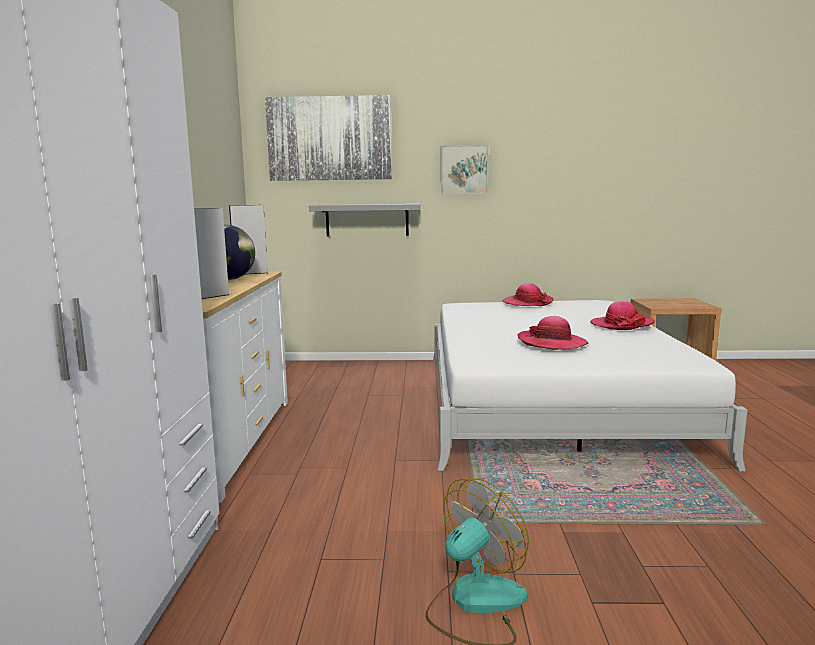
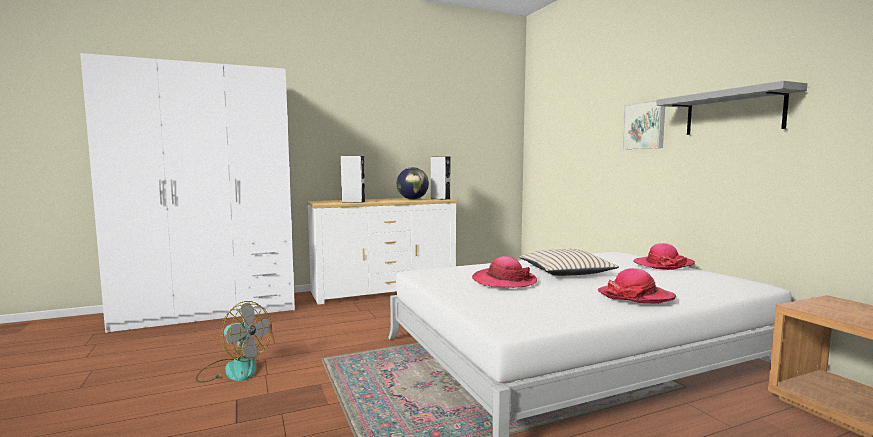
camera: 65 degrees right, 5 degrees down
(329, 139) = (562, 108): picture -> none
(367, 220) = (578, 171): grey shelf -> grey shelf (733, 112)
(529, 324) = (565, 272): none -> beige pillow

